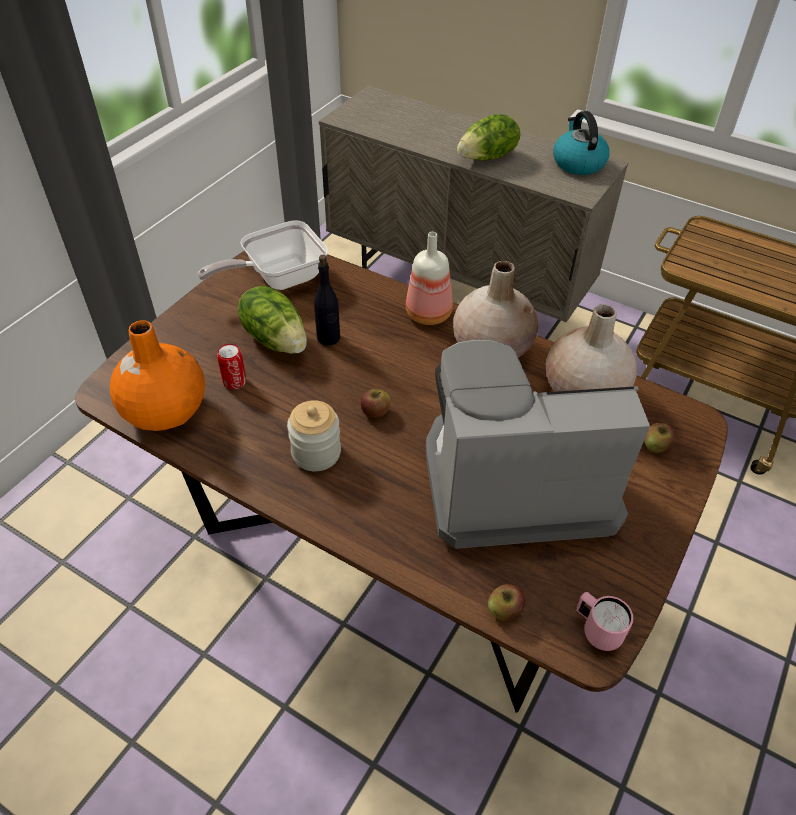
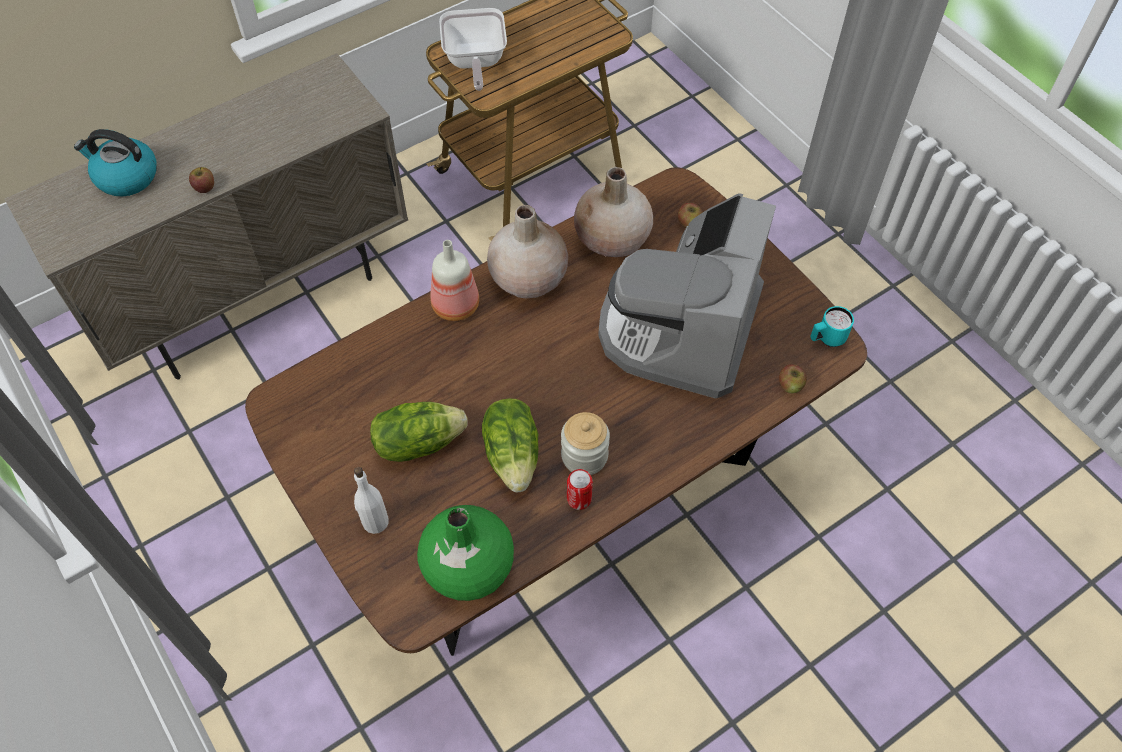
camera: 65 degrees left, 10 degrees up
(165, 410) = (467, 567): orange vase -> green vase
(189, 340) = (375, 522): none -> white bottle
(234, 381) = (459, 495): can -> can (579, 499)
(278, 278) = (324, 412): frying pan -> frying pan (474, 63)
(328, 338) = (443, 398): black bottle -> none
(375, 411) = (558, 394): apple -> apple (204, 187)
(488, 157) = (246, 153): lettuce -> lettuce (513, 455)
(577, 163) = (310, 89): kettle -> kettle (126, 177)
(596, 631) = (827, 339): pink mug -> turquoise mug

